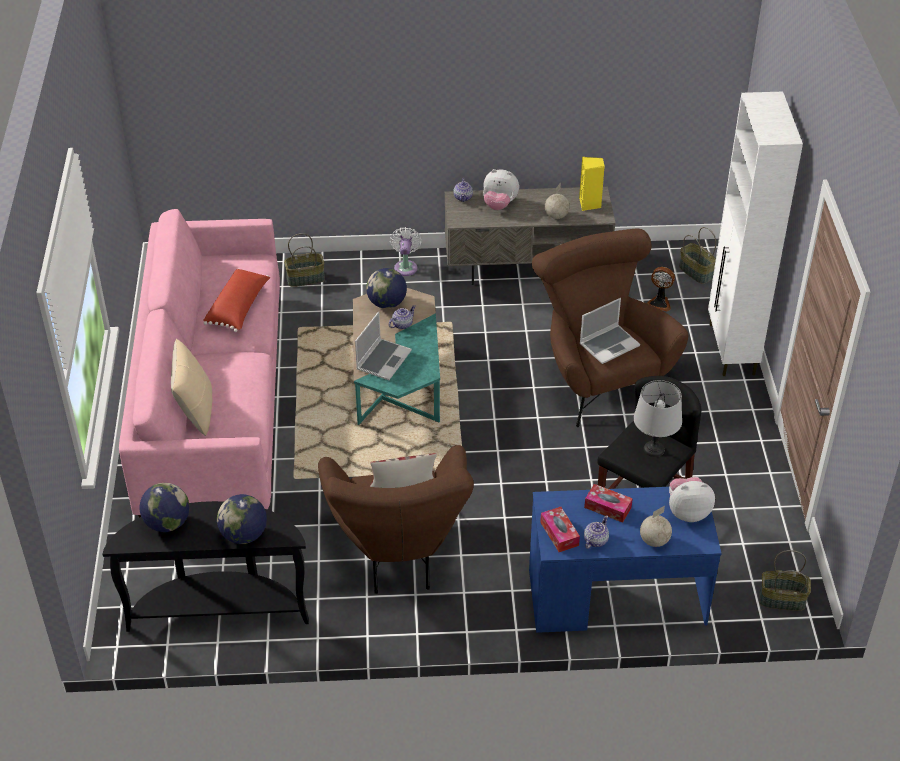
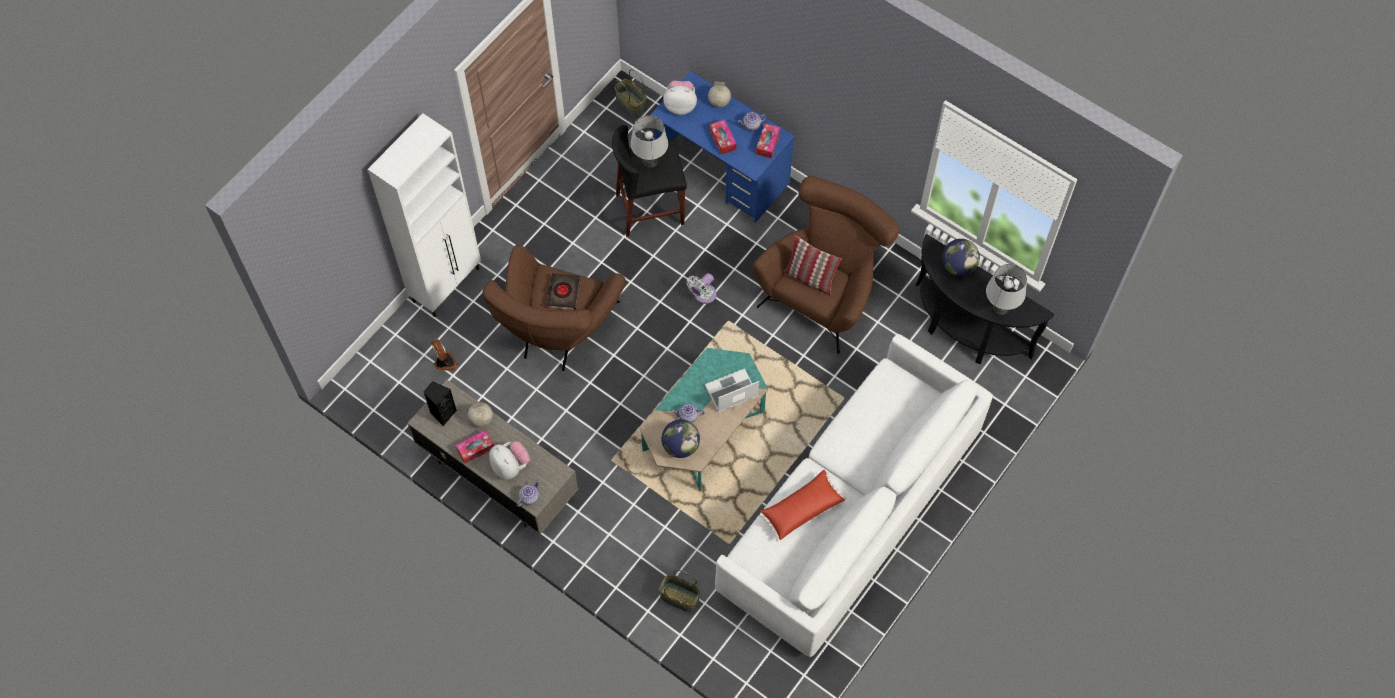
camera: 140 degrees left, 20 degrees up
(167, 523) = (999, 308): globe -> grey table lamp
(195, 411) = (904, 426): beige pillow -> none
(213, 402) = (849, 512): pink sofa -> white sofa
(406, 266) = (589, 549): white fan -> white fan (703, 296)
(538, 200) = (475, 448): none -> tissue box
(590, 204) = (443, 413): yellow speaker -> black speaker
(609, 344) = (563, 293): laptop -> black book
(687, 512) = (680, 105): plush toy -> plush toy turned 150 degrees clockwise
(697, 272) = (383, 370): basket -> none

